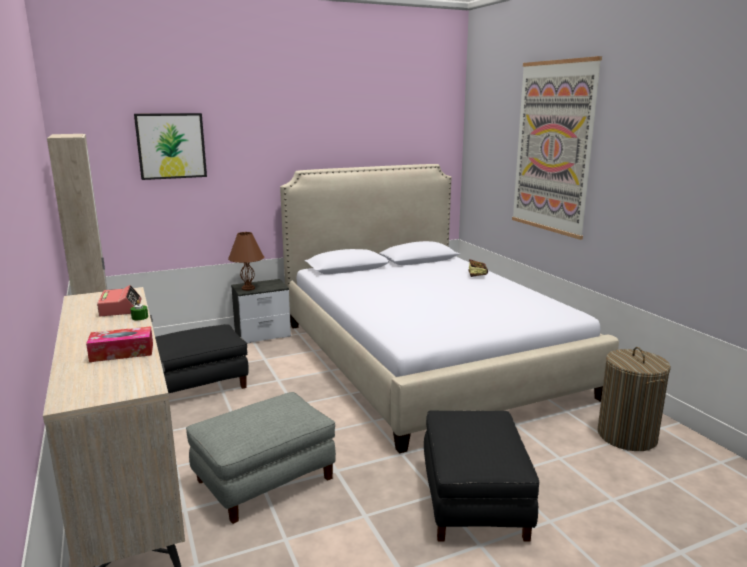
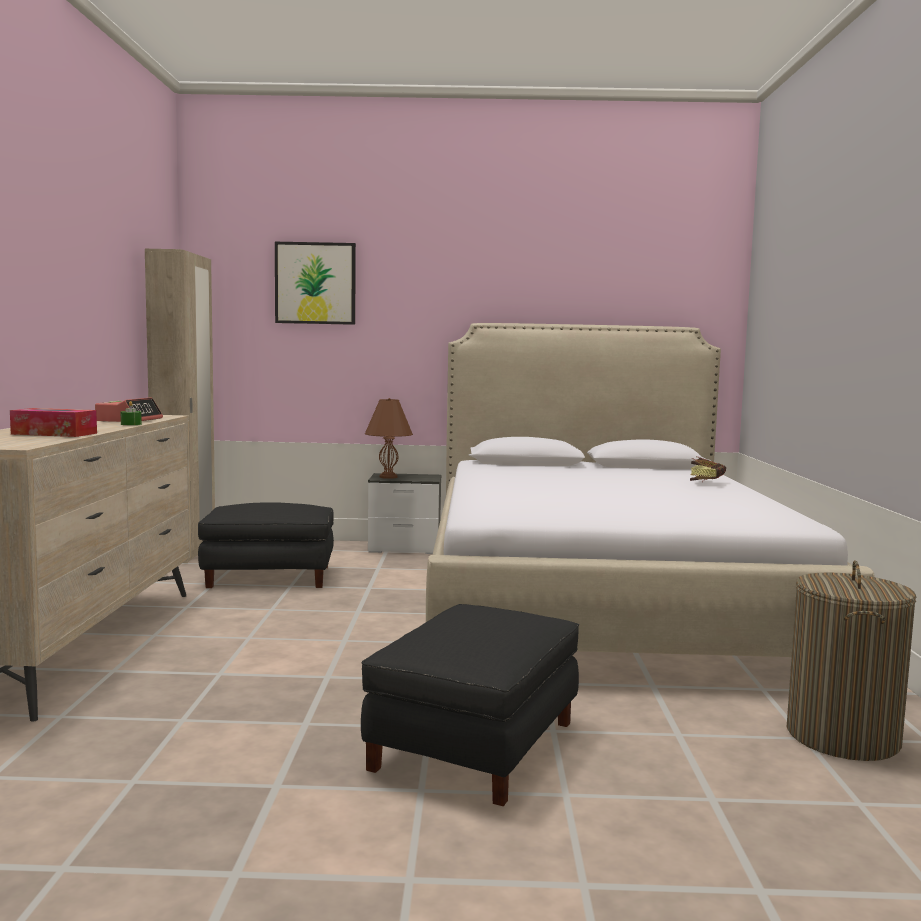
camera: 25 degrees right, 10 degrees down
(264, 479) = (233, 665): grey ottoman -> none
(552, 147) = (833, 273): picture -> none

